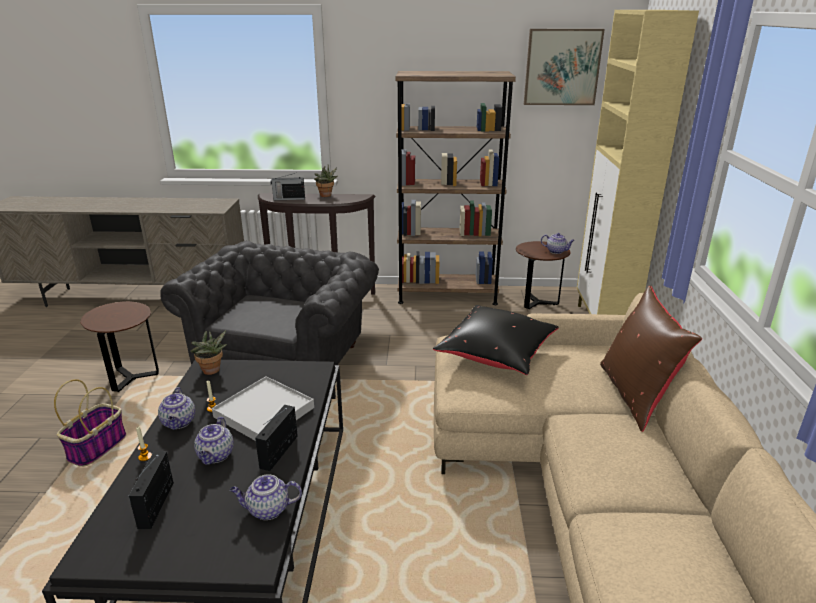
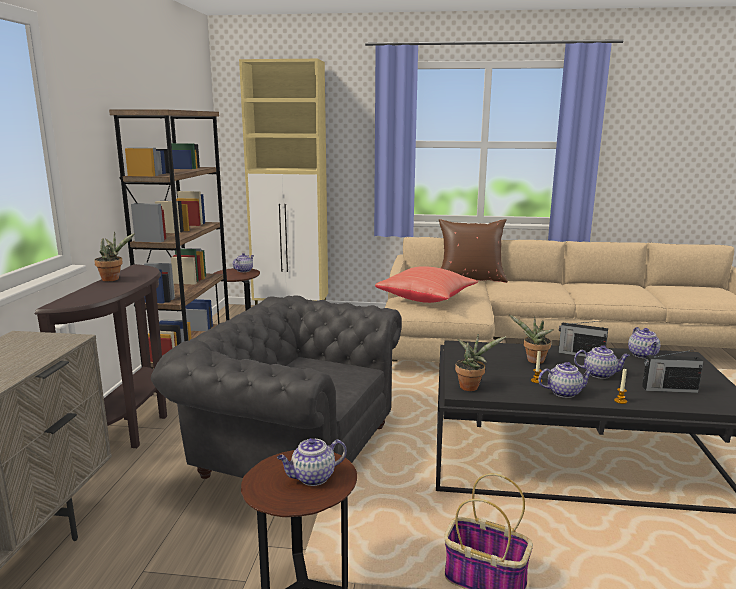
camera: 85 degrees left, 10 degrees down
(114, 318) = (312, 478): none -> teapot
(264, 412) = (533, 361): white tray -> potted plant
(288, 199) = (100, 293): radio -> none
(497, 356) = (427, 299): black pillow -> red pillow
(562, 67) = (189, 108): picture -> none

